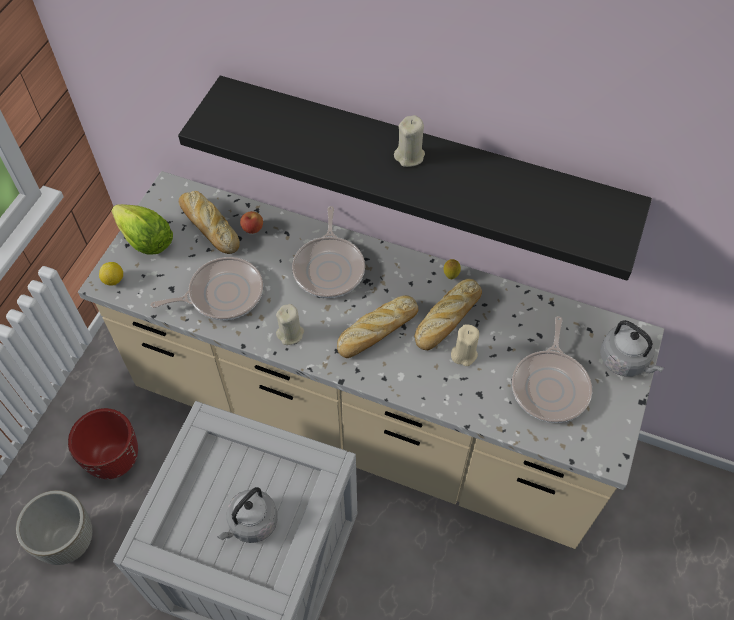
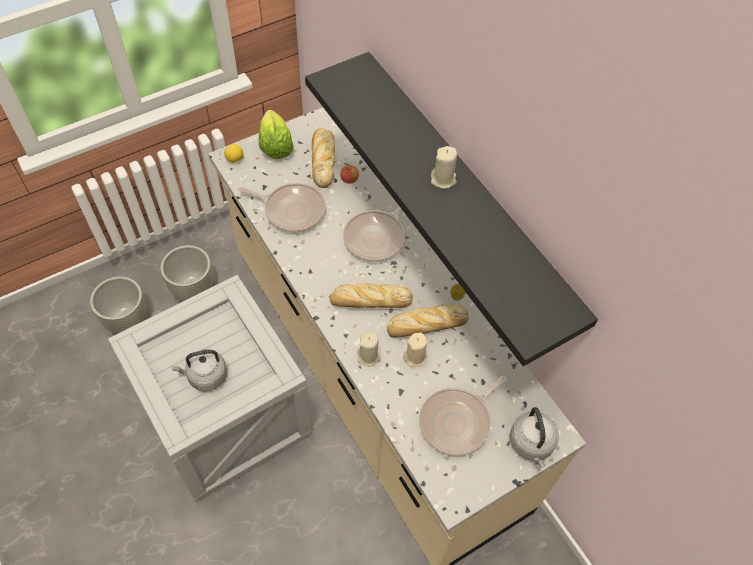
camera: 35 degrees right, 0 degrees up
(114, 459) = (193, 289): red planter -> grey planter
(290, 334) = (311, 264): beige candle -> beige candle (368, 356)

